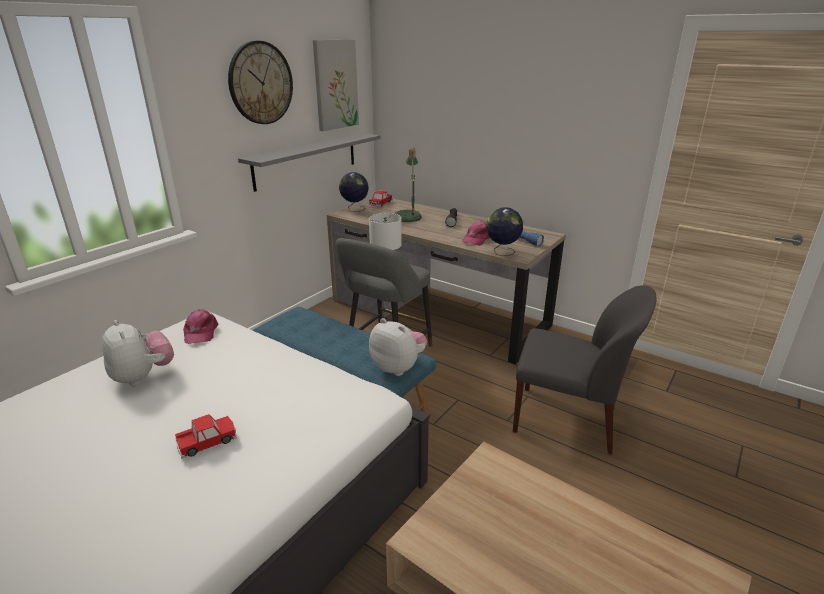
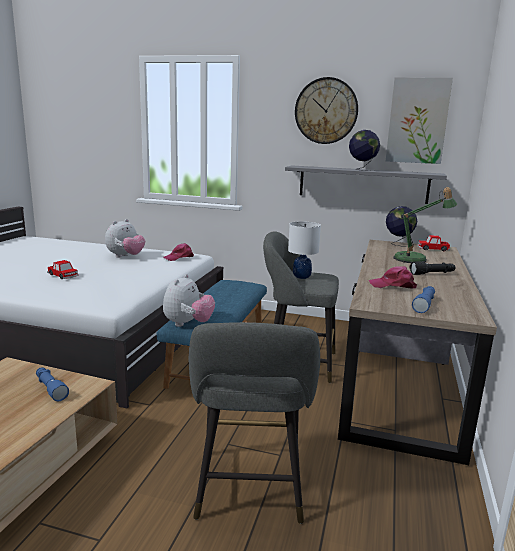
camera: 70 degrees right, 10 degrees down
(492, 491) = (50, 389): none -> blue flashlight
(502, 252) = (368, 297): globe -> globe (362, 169)
(568, 420) = (249, 490): grey chair -> grey stool

